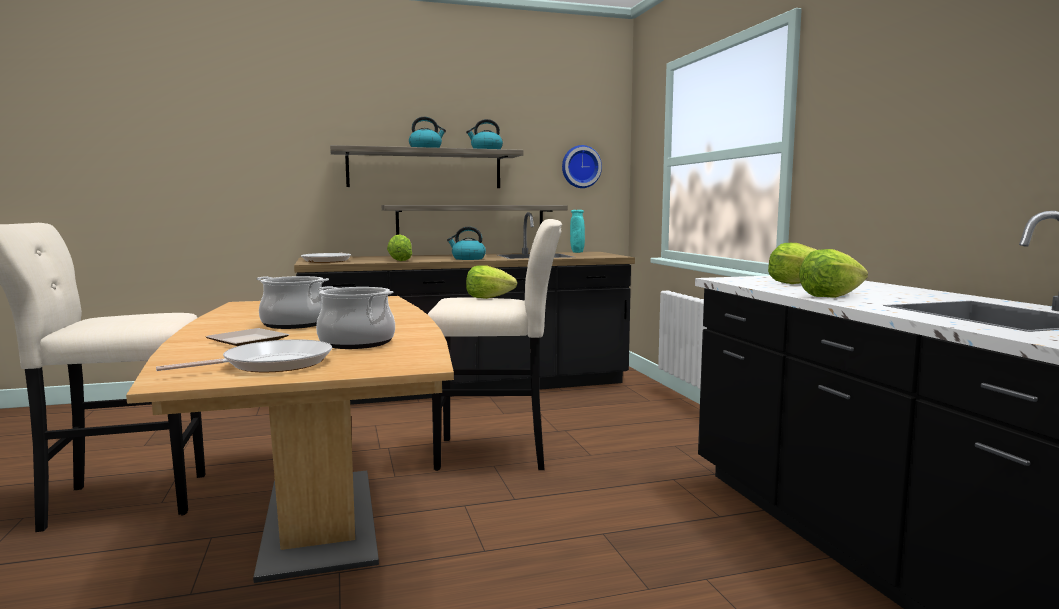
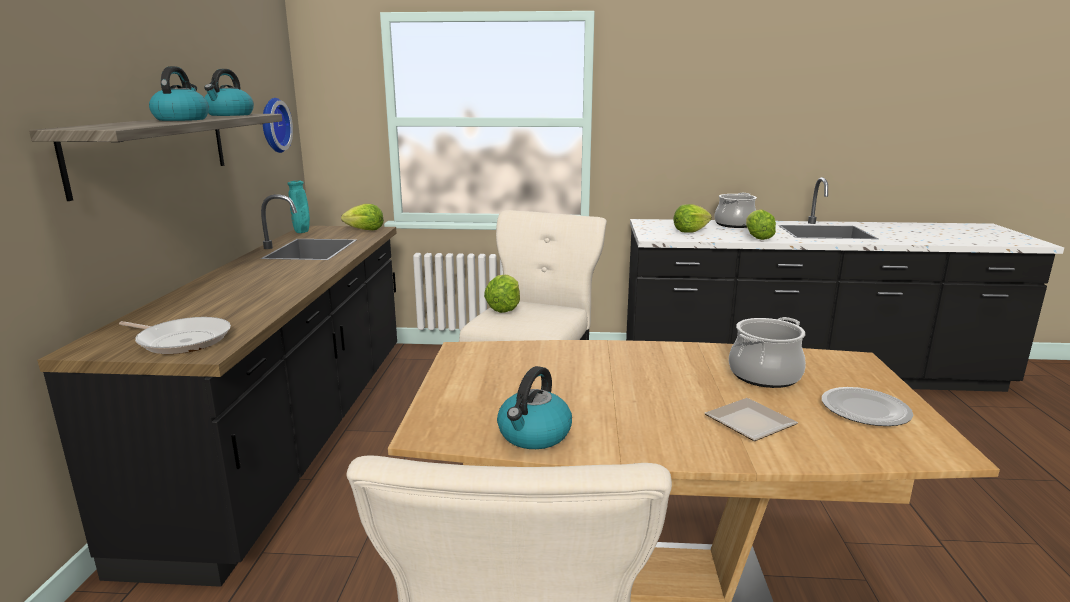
camera: 70 degrees left, 10 degrees up
(271, 364) = (865, 410): frying pan -> plate
(294, 324) = (646, 400): cooking pot -> cooking pot (735, 224)
(400, 260) = (262, 302): lettuce -> lettuce (365, 230)
(468, 259) = (302, 273): kettle -> kettle (534, 435)
(471, 222) = (207, 221): shelf -> none

